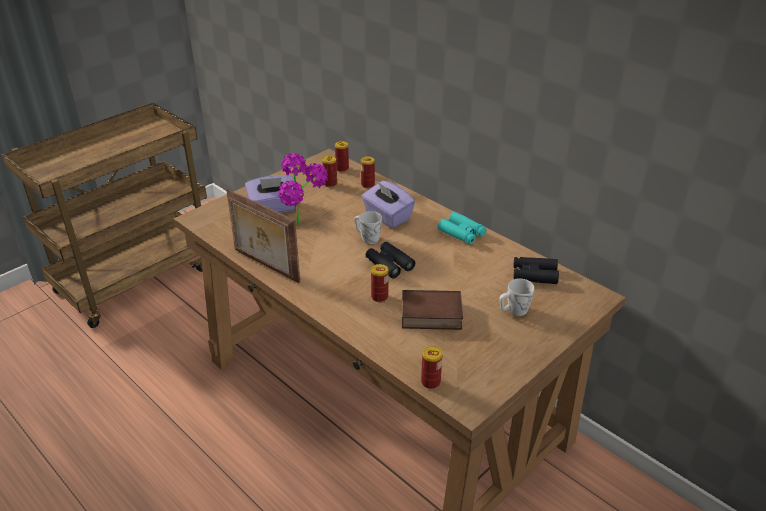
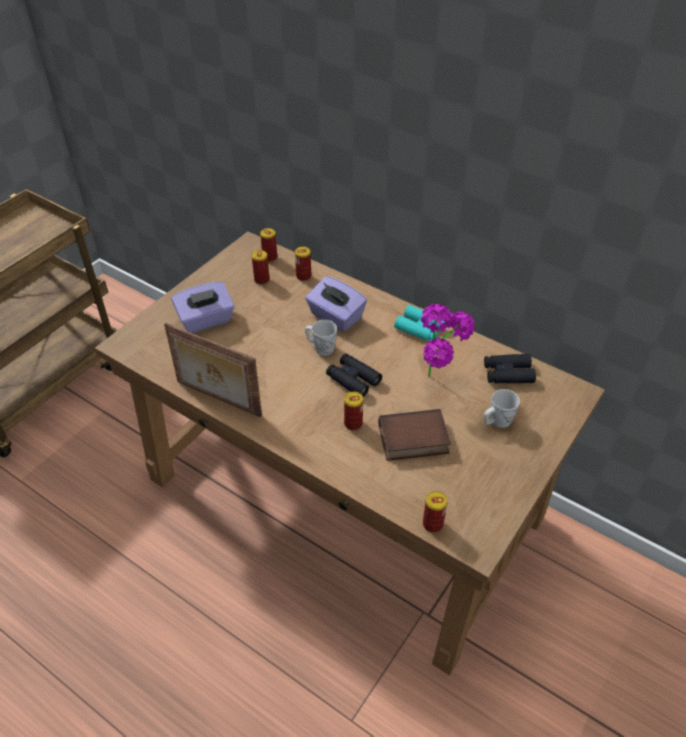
camera: 10 degrees left, 10 degrees up
(305, 228) = (249, 343): potted plant -> potted plant (439, 381)

